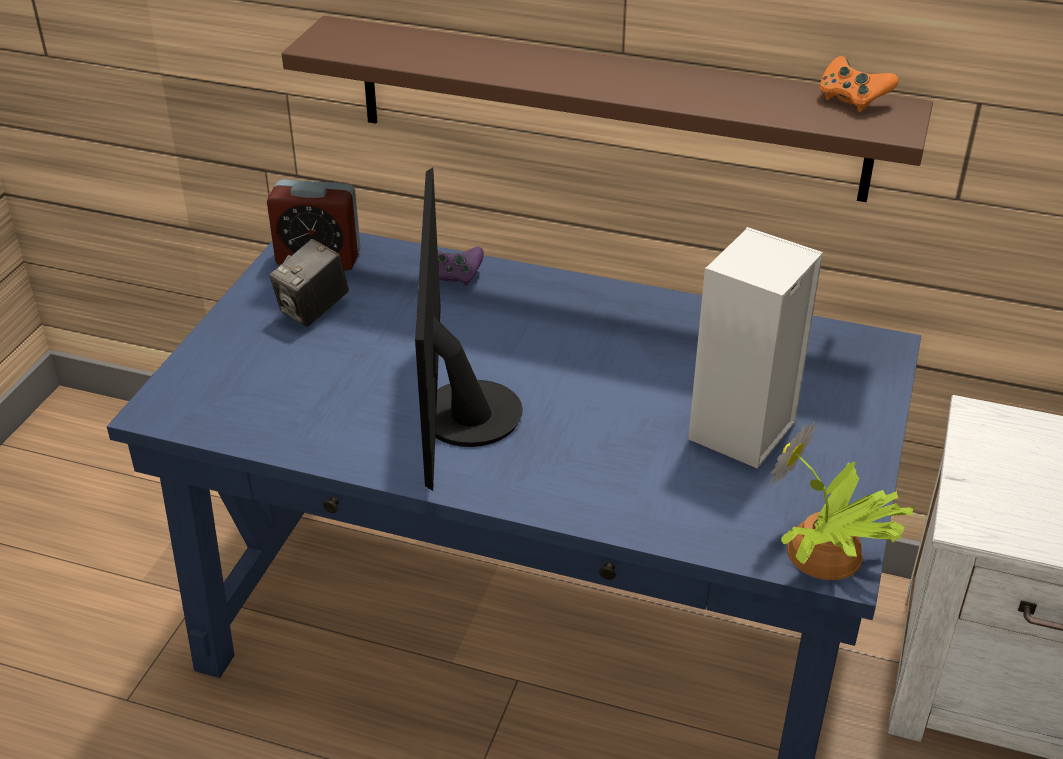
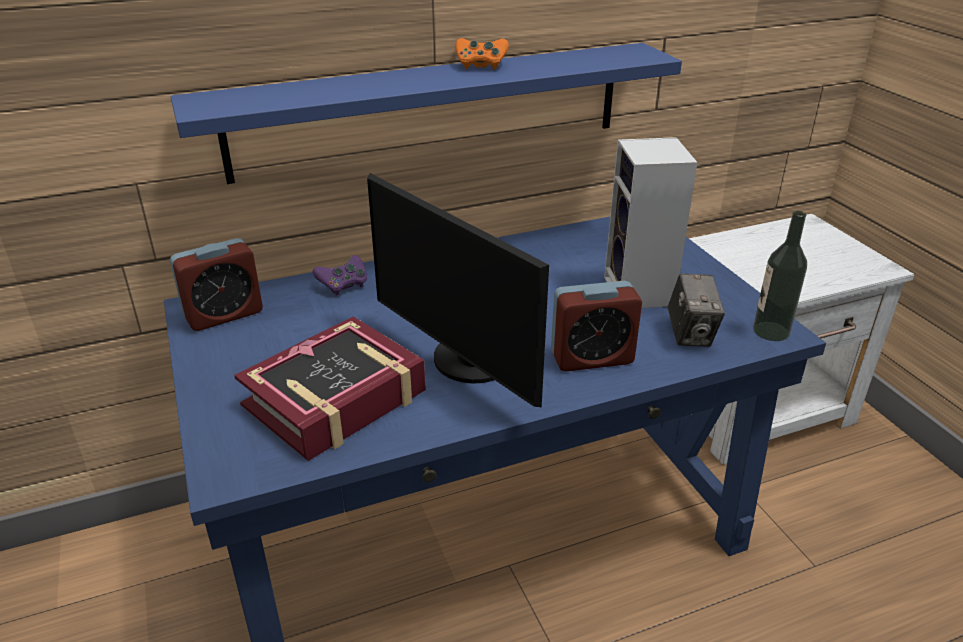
camera: 40 degrees left, 5 degrees down
(308, 389) = (335, 399): none -> book
(313, 310) = (266, 348): camera -> camera (690, 334)
(581, 476) = (592, 358): none -> alarm clock
(608, 108) = (430, 110): brown shelf -> blue shelf
(826, 556) = (771, 331): potted plant -> bottle
(851, 100) = (606, 51): orange game controller -> orange game controller (481, 66)

